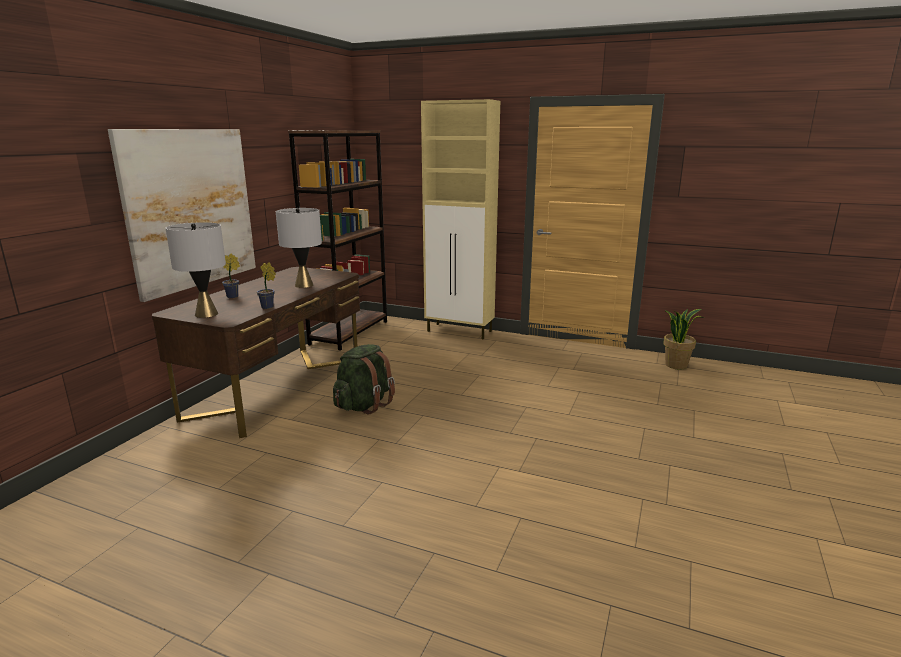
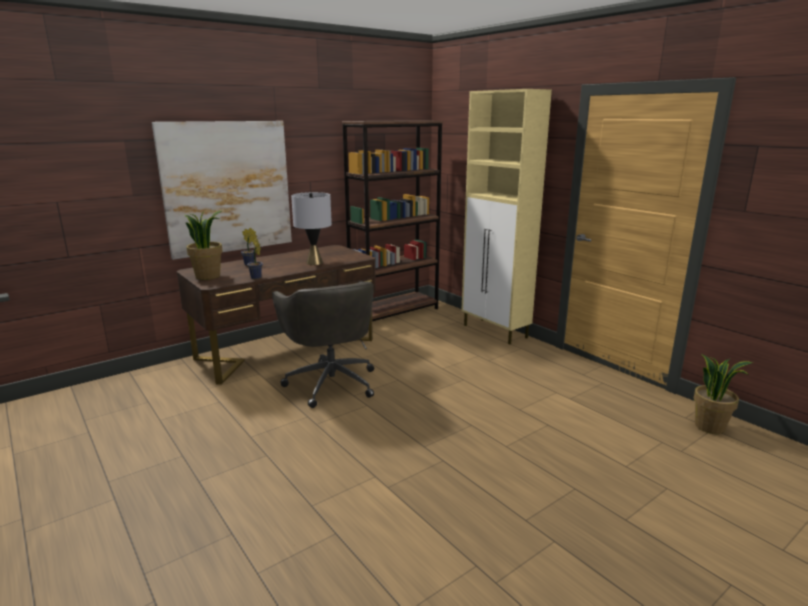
camera: 30 degrees right, 0 degrees up
(206, 314) = (208, 276): grey table lamp -> potted plant
(364, 405) = (331, 382): green backpack -> grey office chair

